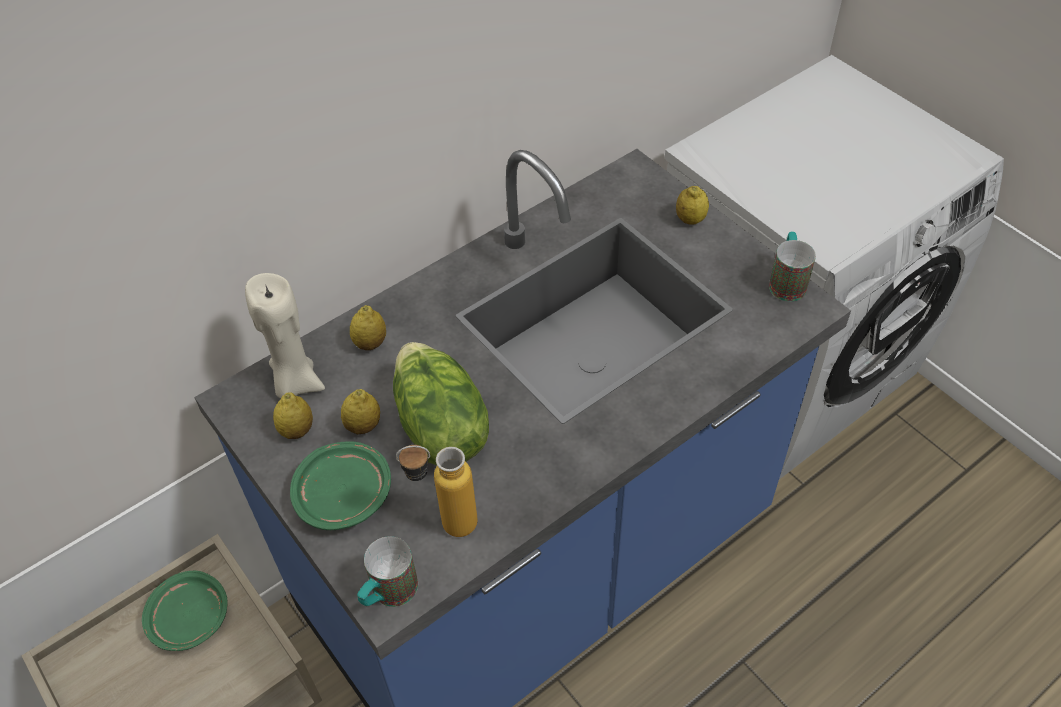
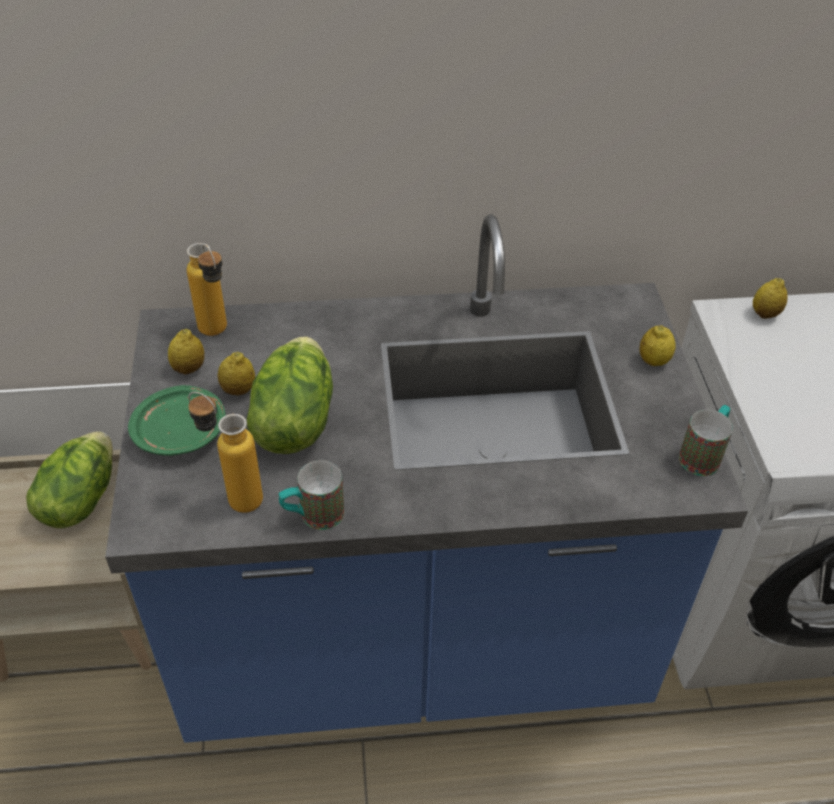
camera: 30 degrees right, 5 degrees down
(189, 618) = (79, 499): green plate -> lettuce
(295, 383) = (218, 334): beige candle -> bottle
(370, 343) = (297, 332): lemon -> lemon (765, 314)
(388, 594) = (147, 523): mug -> mug (313, 516)

